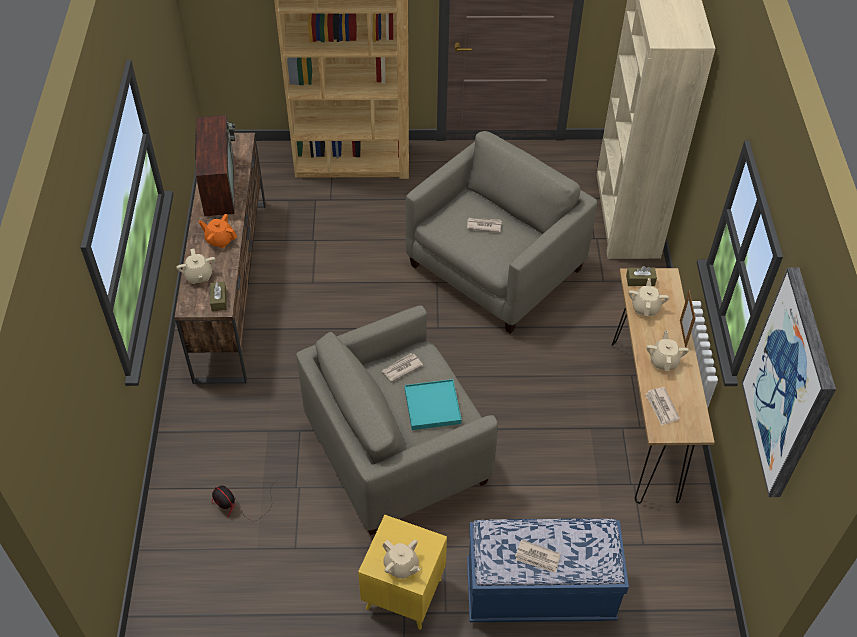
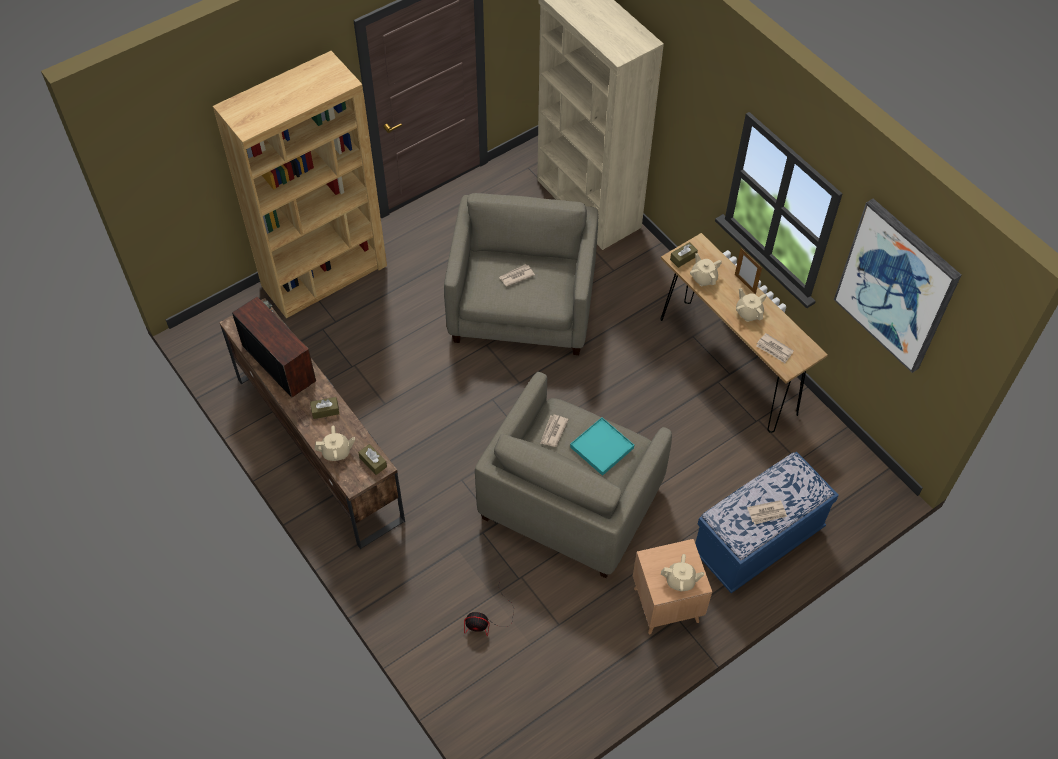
camera: 35 degrees left, 5 degrees up
(198, 276) = (336, 452): beige teapot -> beige teapot turned 45 degrees counterclockwise
(220, 240) = (325, 411): orange teapot -> brown tissue box
(403, 594) = (666, 605): yellow side table -> brown side table

